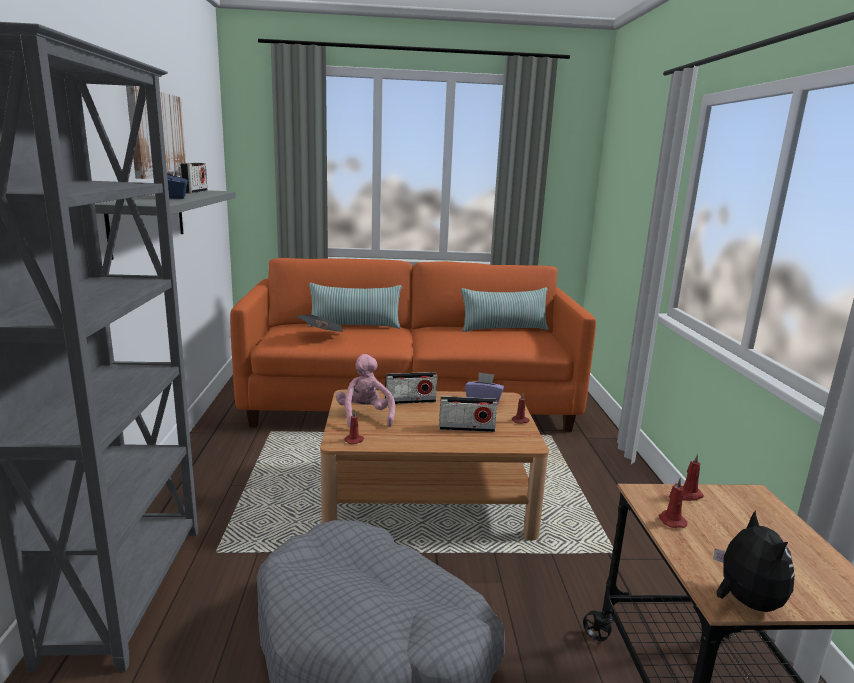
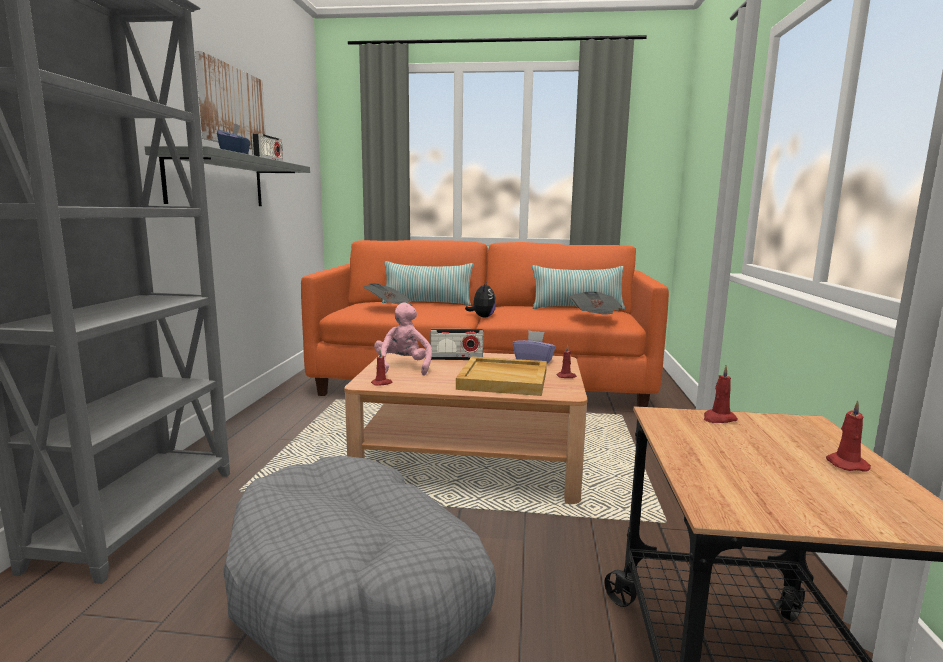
camera: 10 degrees right, 5 degrees down
(466, 428) = (504, 379): radio -> beige tray
(526, 345) = (595, 318): none -> newspaper
(671, 520) = (685, 437): red candle -> red candle (845, 464)
(745, 602) = (751, 512): plush toy -> plush toy (482, 317)

